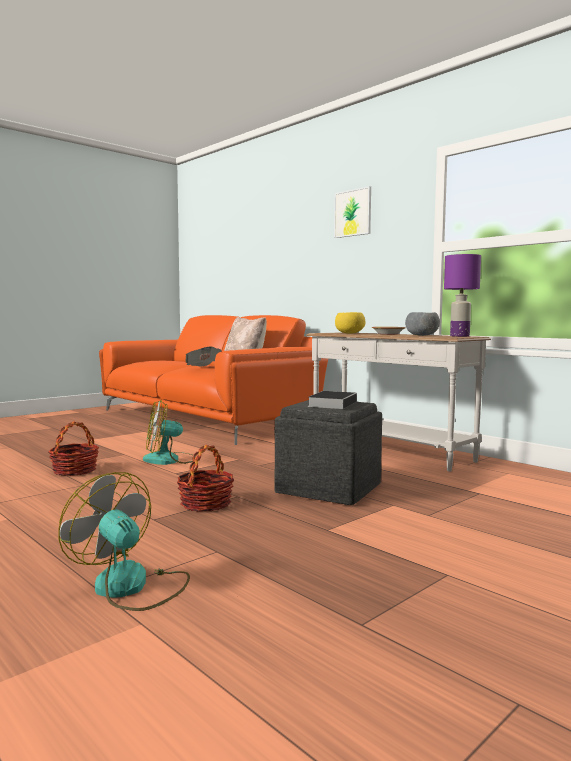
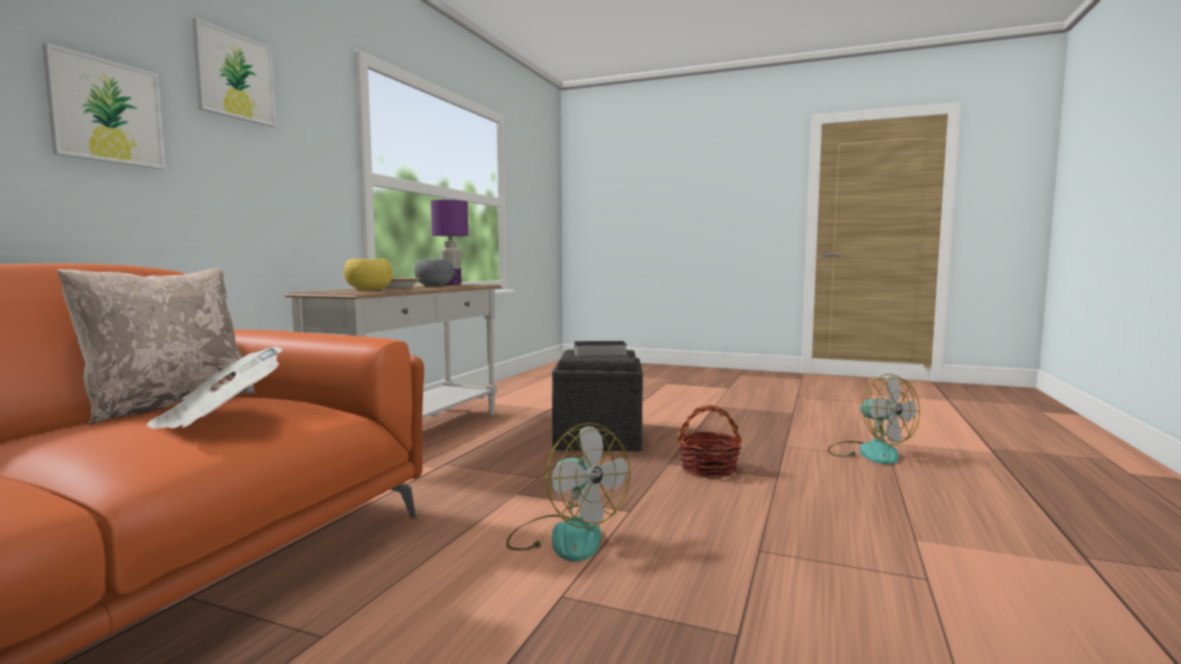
camera: 115 degrees left, 0 degrees up
(74, 470) = (719, 594): basket -> none
(131, 587) = (869, 452): fan -> fan turned 45 degrees counterclockwise
(305, 252) = (106, 111): none -> picture

